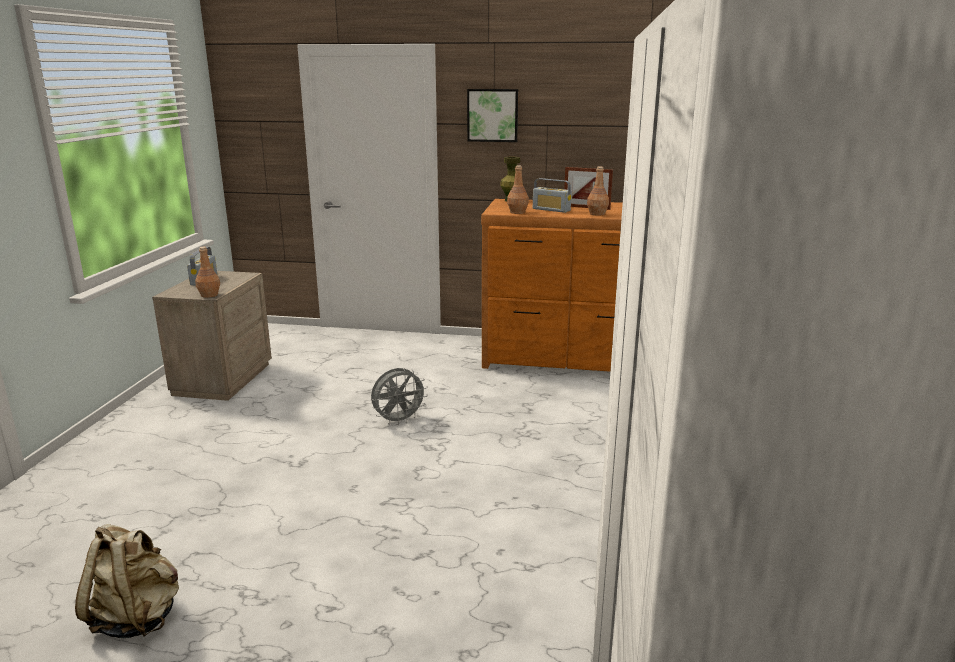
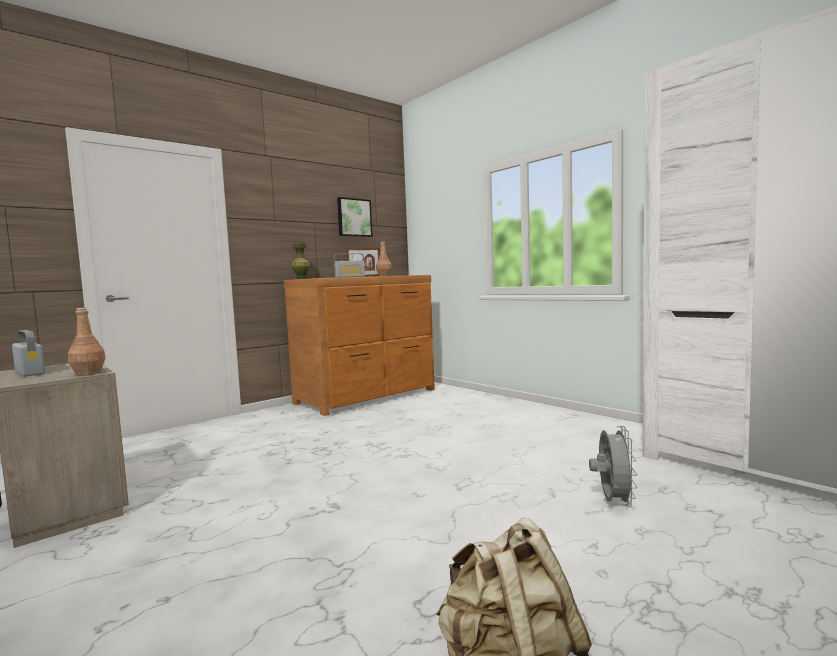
camera: 50 degrees left, 15 degrees down
(399, 420) = (343, 455): grey fan -> grey fan (613, 502)
(493, 115) = (274, 212): picture -> picture (354, 217)
(517, 212) = (336, 277): brown bottle -> none

